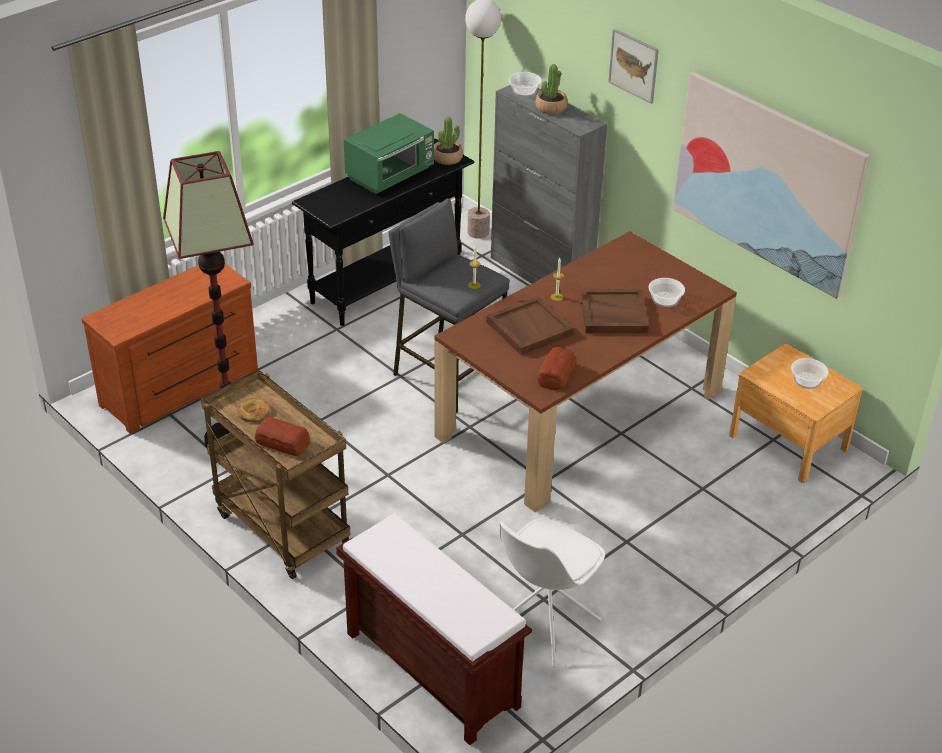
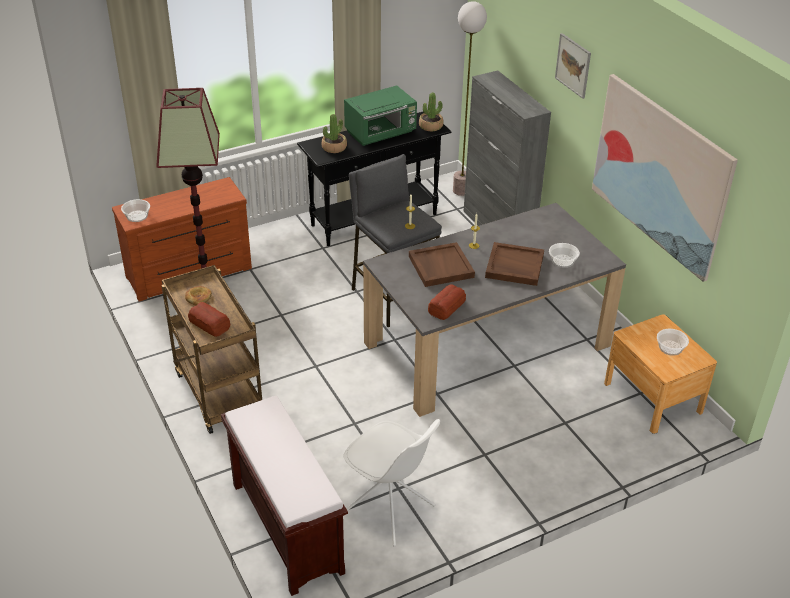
camera: 15 degrees right, 0 degrees up
(524, 91) = (494, 79): bowl -> bowl (137, 216)
(544, 626) = (390, 510): white chair -> white chair turned 105 degrees counterclockwise
(550, 108) = (510, 94): potted plant -> potted plant (334, 147)
(581, 414) = (487, 344): brown dining table -> grey dining table

